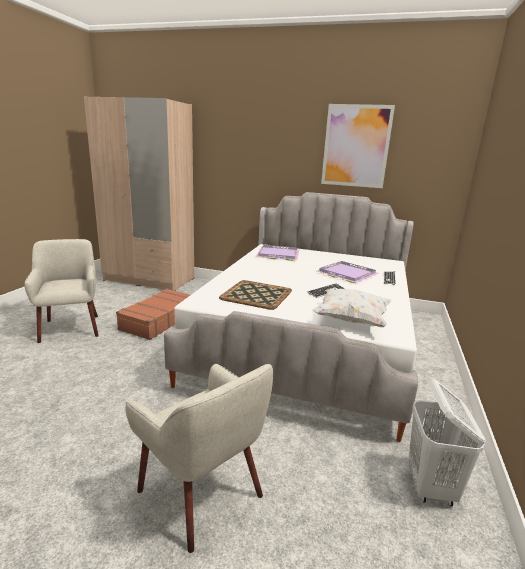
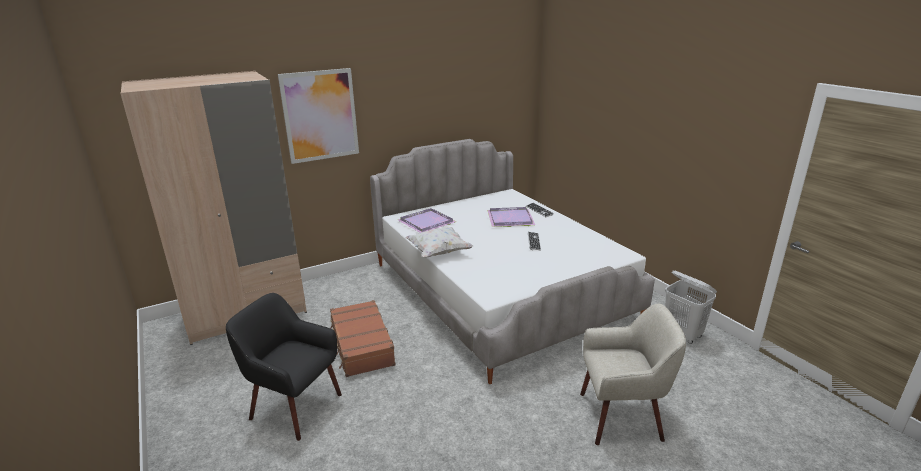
camera: 45 degrees left, 5 degrees up
(71, 328) = (294, 407): beige armchair -> black armchair
(257, 294) = (506, 268): tray -> none
(351, 320) = (590, 256): white pillow -> white pillow (438, 252)
(356, 146) = (450, 92): picture -> picture (320, 115)

